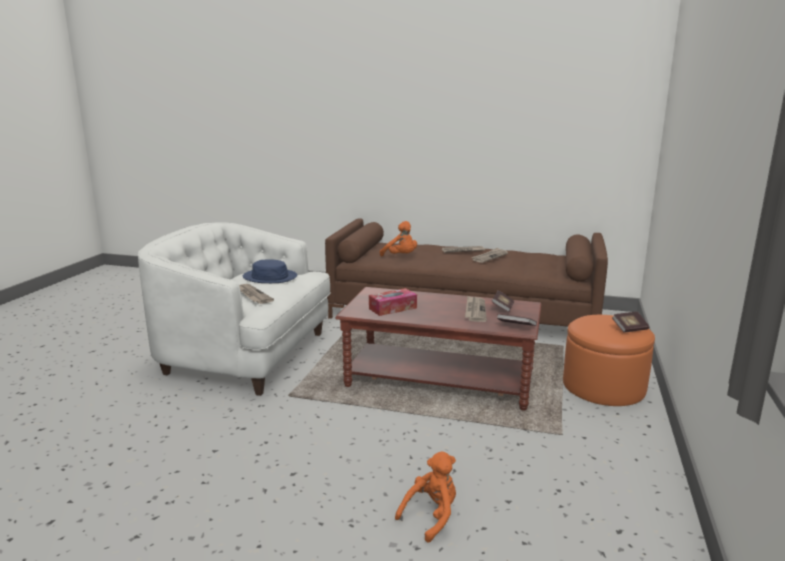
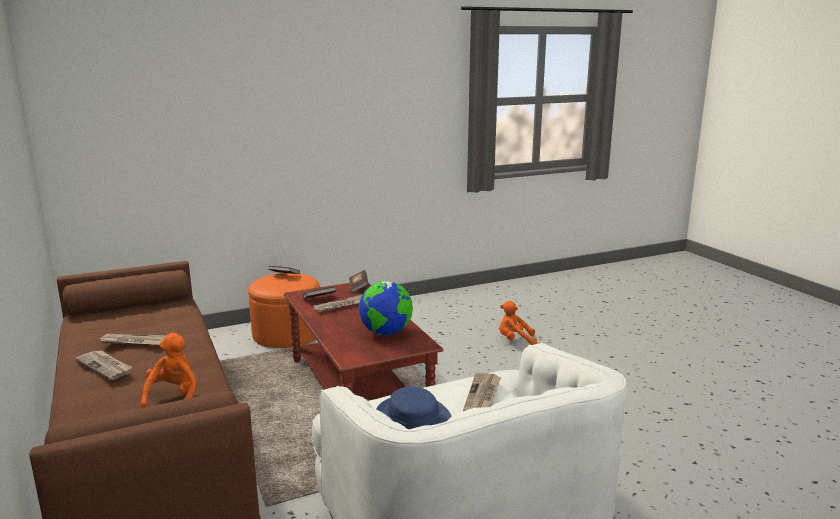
camera: 130 degrees left, 0 degrees up
(392, 308) = (386, 333): tissue box -> globe

